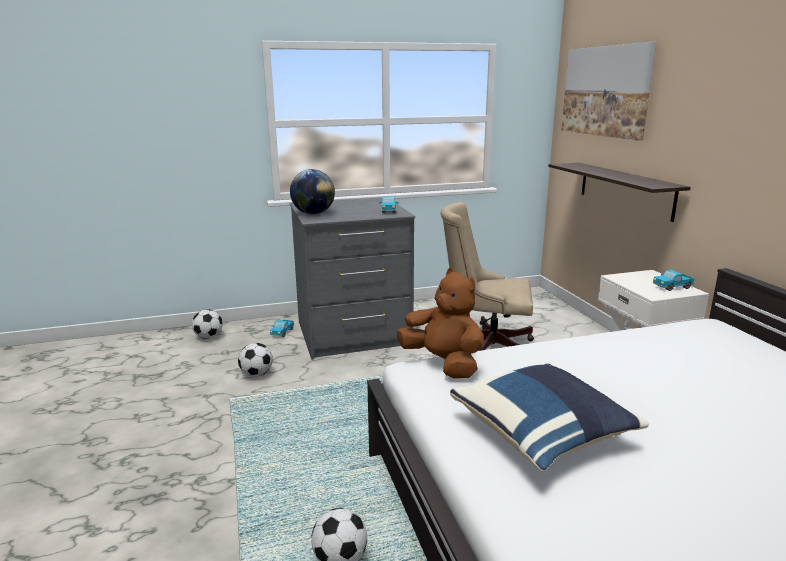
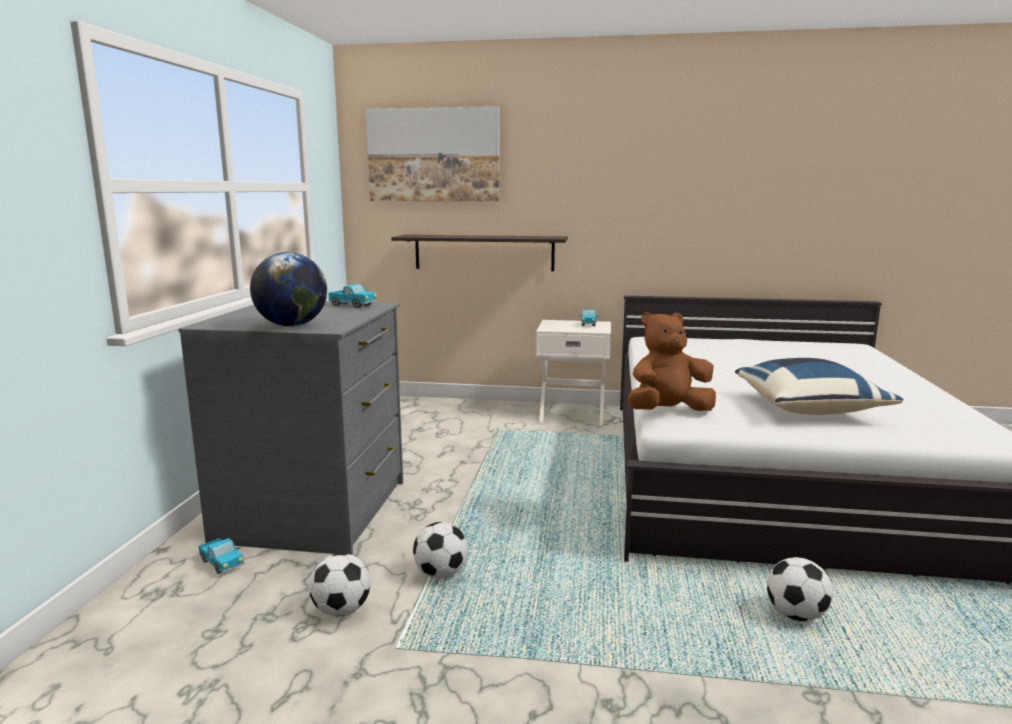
camera: 65 degrees left, 5 degrees down
(208, 337) = (112, 646): football -> football (441, 574)
(485, 346) = (454, 450): beige office chair -> none

